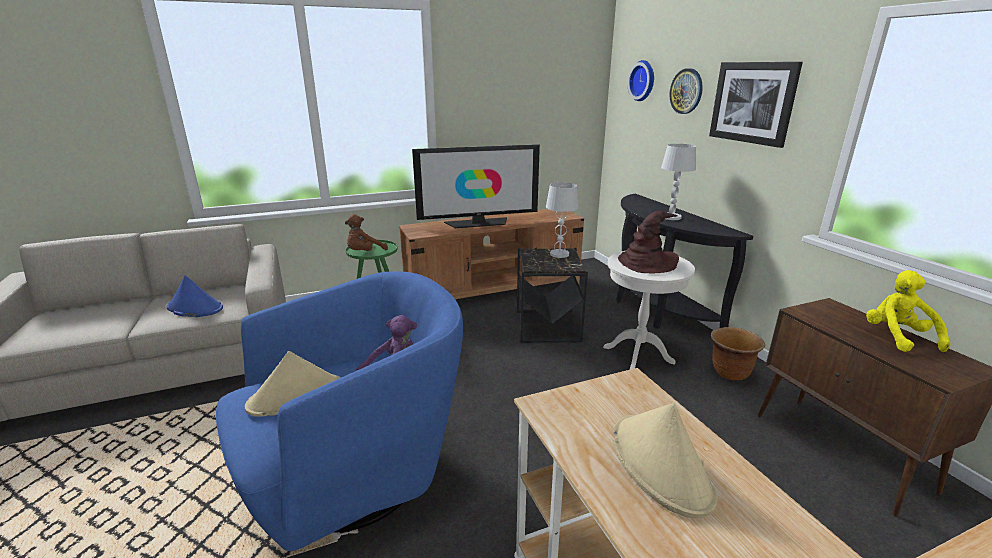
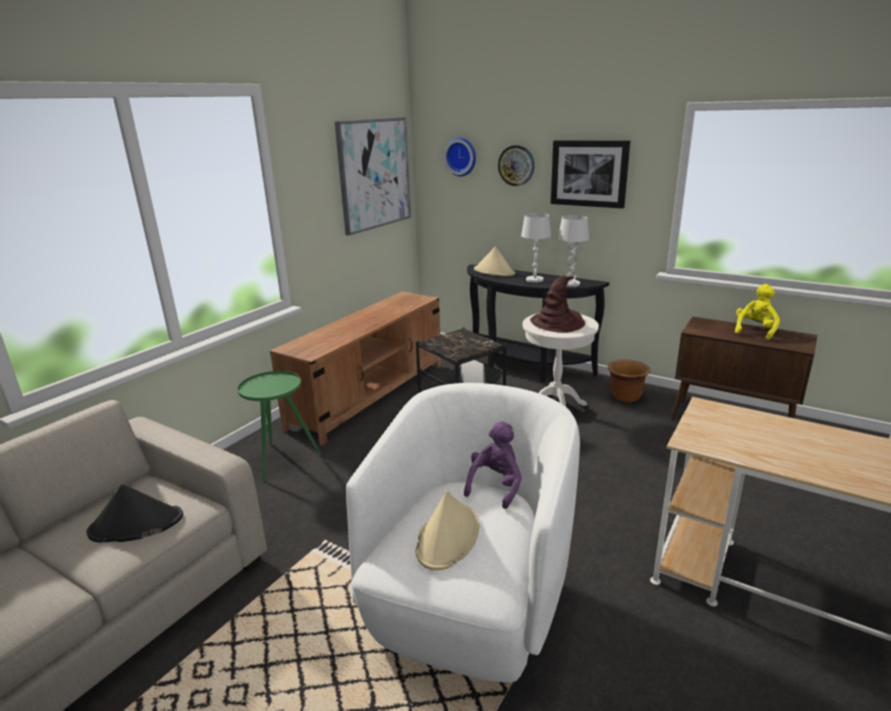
camera: 35 degrees left, 0 degrees up
(194, 308) = (136, 525): blue hat -> black hat
(356, 474) = (471, 601): blue armchair -> white armchair
(364, 253) = (268, 392): brown plush toy -> none
(478, 223) = (352, 326): television -> none
(554, 92) = (374, 174): none -> picture
(559, 254) = (460, 337): white table lamp -> white table lamp (570, 284)
(661, 464) = (791, 443): beige hat -> beige hat (494, 272)
(897, 337) = (755, 330): yellow plush toy -> yellow plush toy turned 75 degrees clockwise

